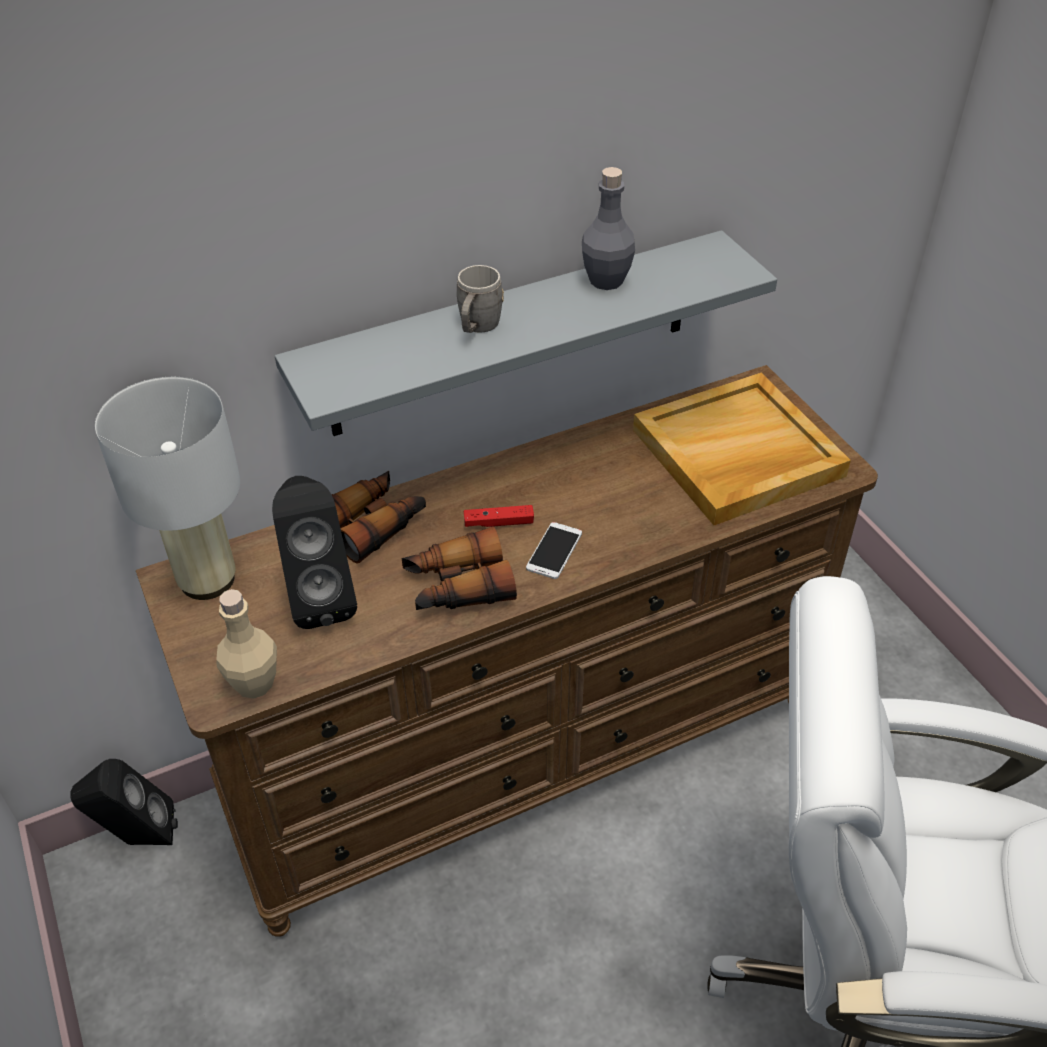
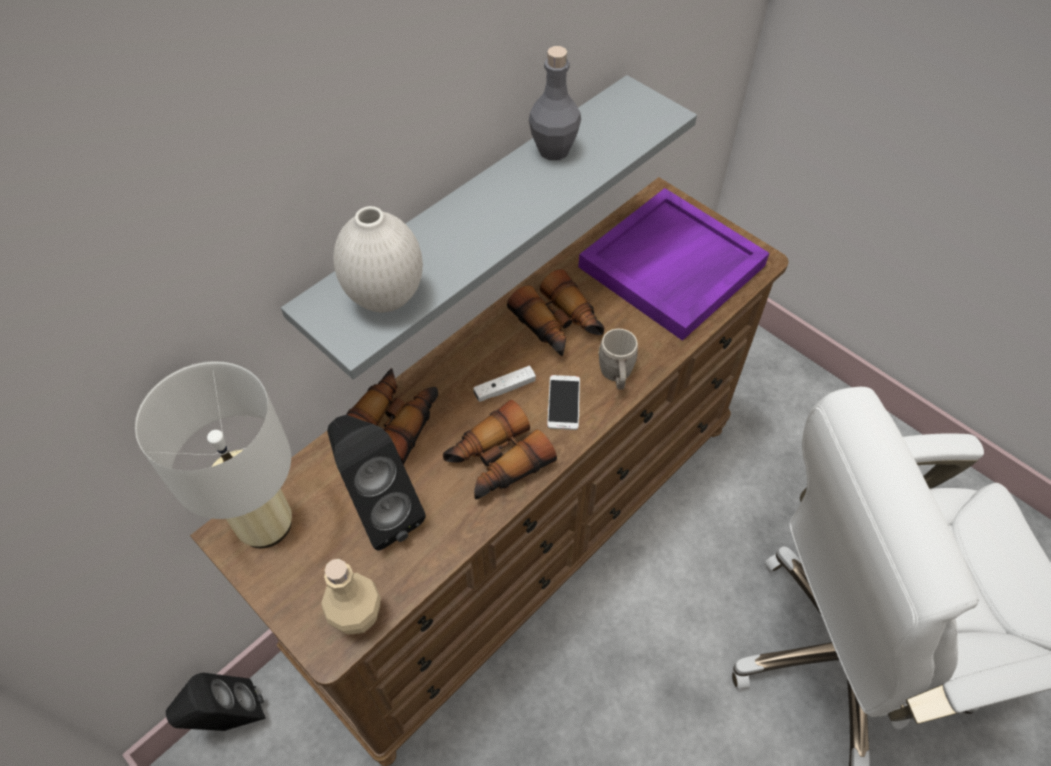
camera: 20 degrees left, 10 degrees up
(372, 368) = (384, 298): none -> white vase
(477, 327) = (462, 228): grey mug -> grey mug (616, 376)
(499, 523) = (504, 388): red game controller -> white game controller
(584, 479) = (559, 325): none -> binoculars
(737, 454) = (672, 268): beige tray -> purple tray

